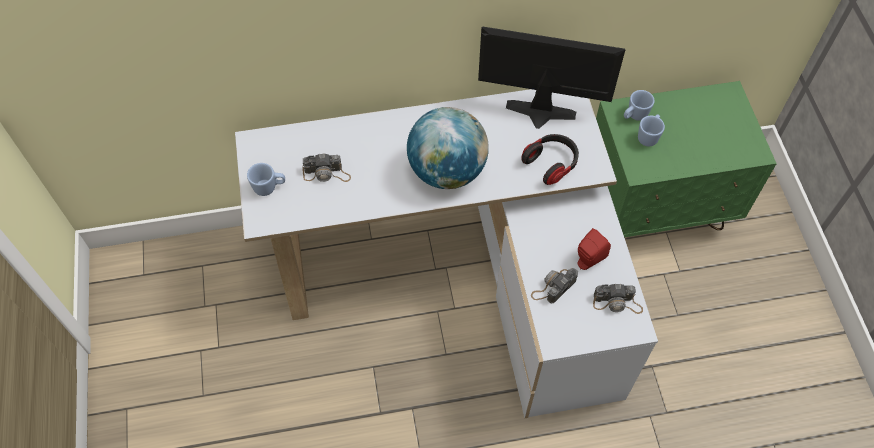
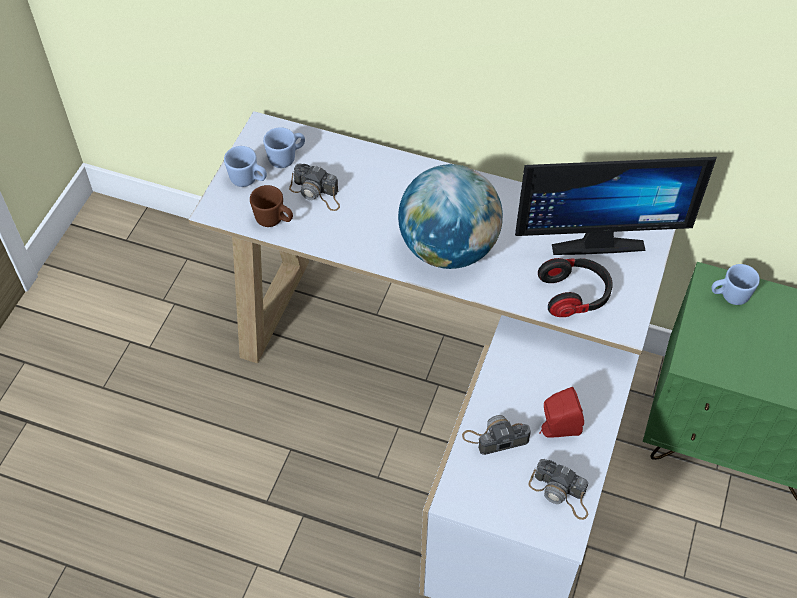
camera: 30 degrees right, 5 degrees down
(309, 209) = (274, 220): none -> brown mug
(539, 116) = (596, 238): monitor -> monitor turned 135 degrees clockwise
(649, 136) = (732, 327): blue mug -> blue mug (286, 158)

